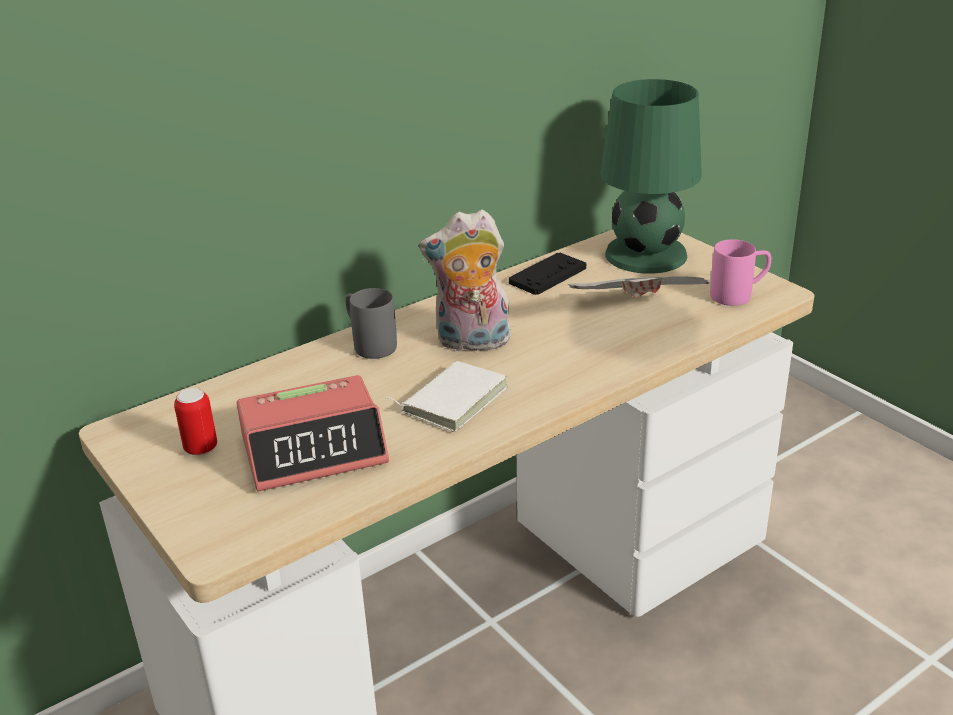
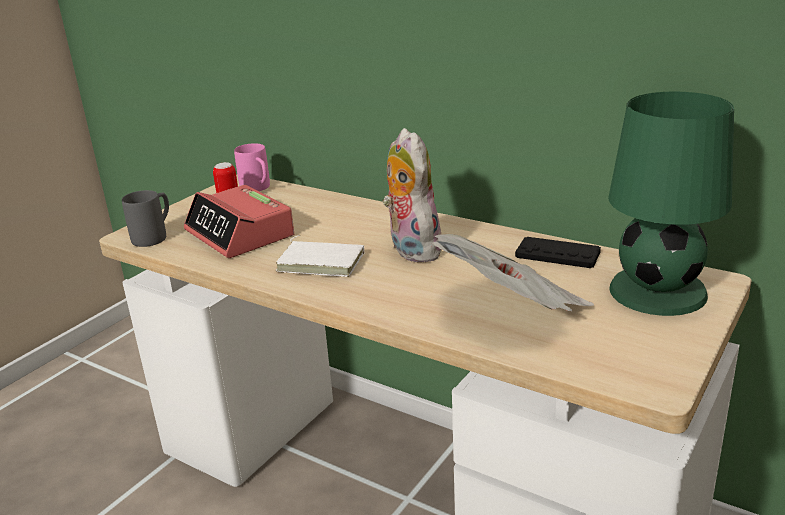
camera: 70 degrees right, 5 degrees down
(369, 344) = (382, 217): grey mug -> grey mug (155, 236)
(739, 295) = (622, 360): pink mug -> pink mug (258, 188)

